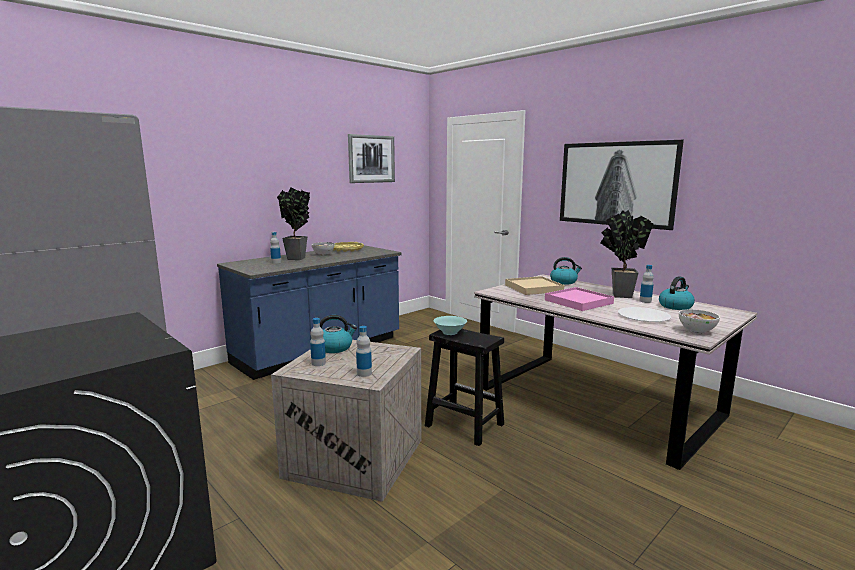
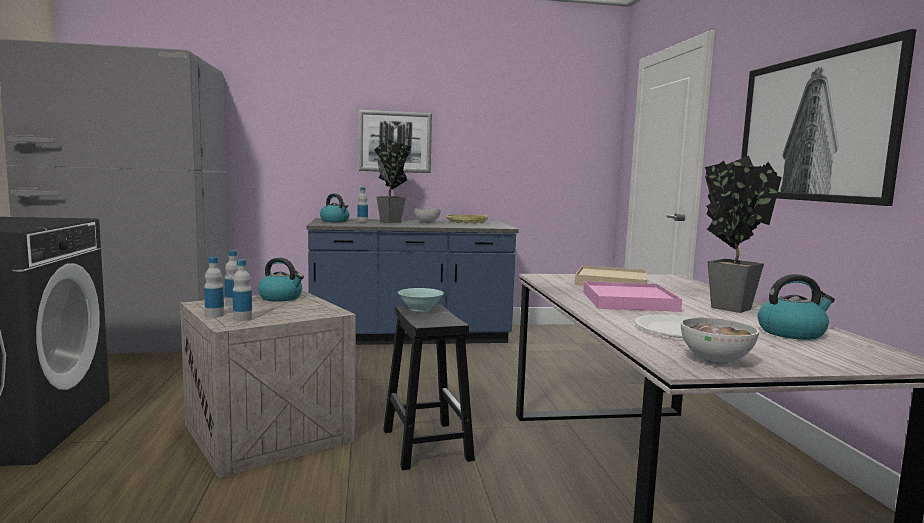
camera: 35 degrees right, 5 degrees down
(371, 159) = (525, 115): picture -> picture (395, 142)
(564, 282) = (683, 284): kettle -> kettle (335, 221)
(645, 301) = (751, 319): bottle -> bottle (214, 315)

